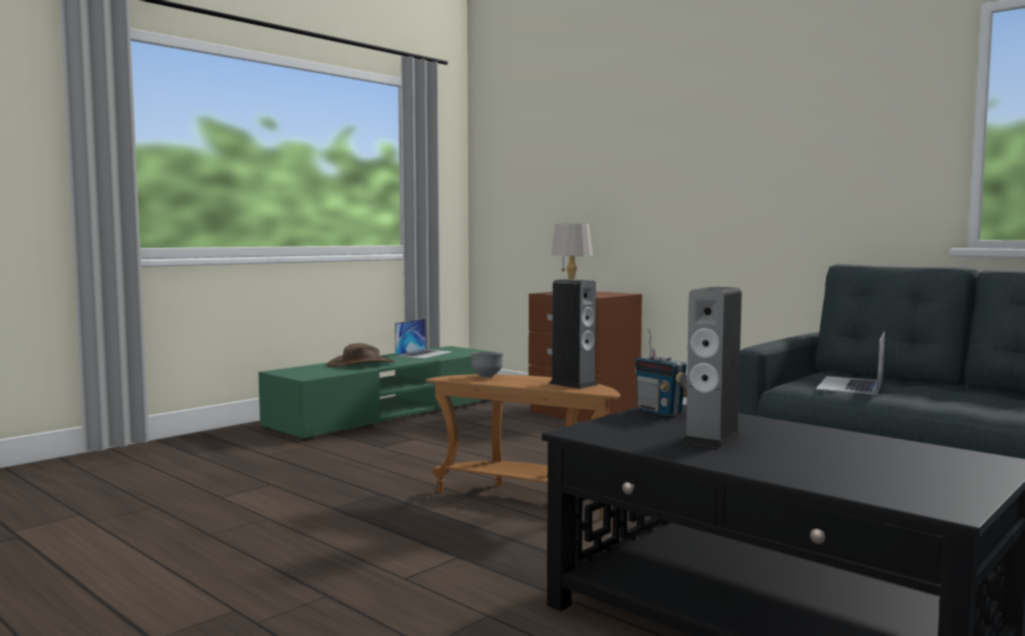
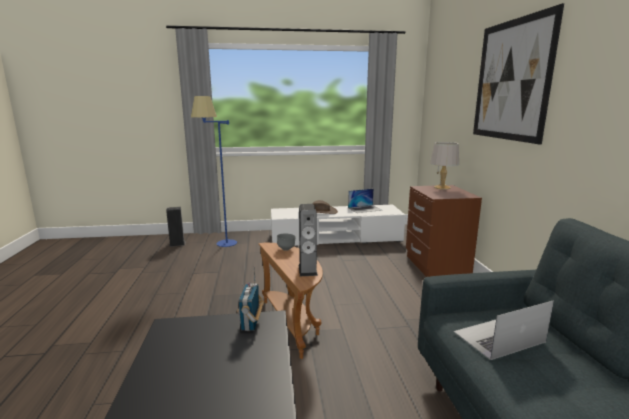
camera: 40 degrees right, 10 degrees up
(188, 458) = (220, 246): none -> blue floor lamp
(387, 413) = (335, 238): green tv stand -> white tv stand
(665, 134) = (511, 80): none -> picture
(712, 439) = (196, 369): speaker -> speaker (177, 244)

